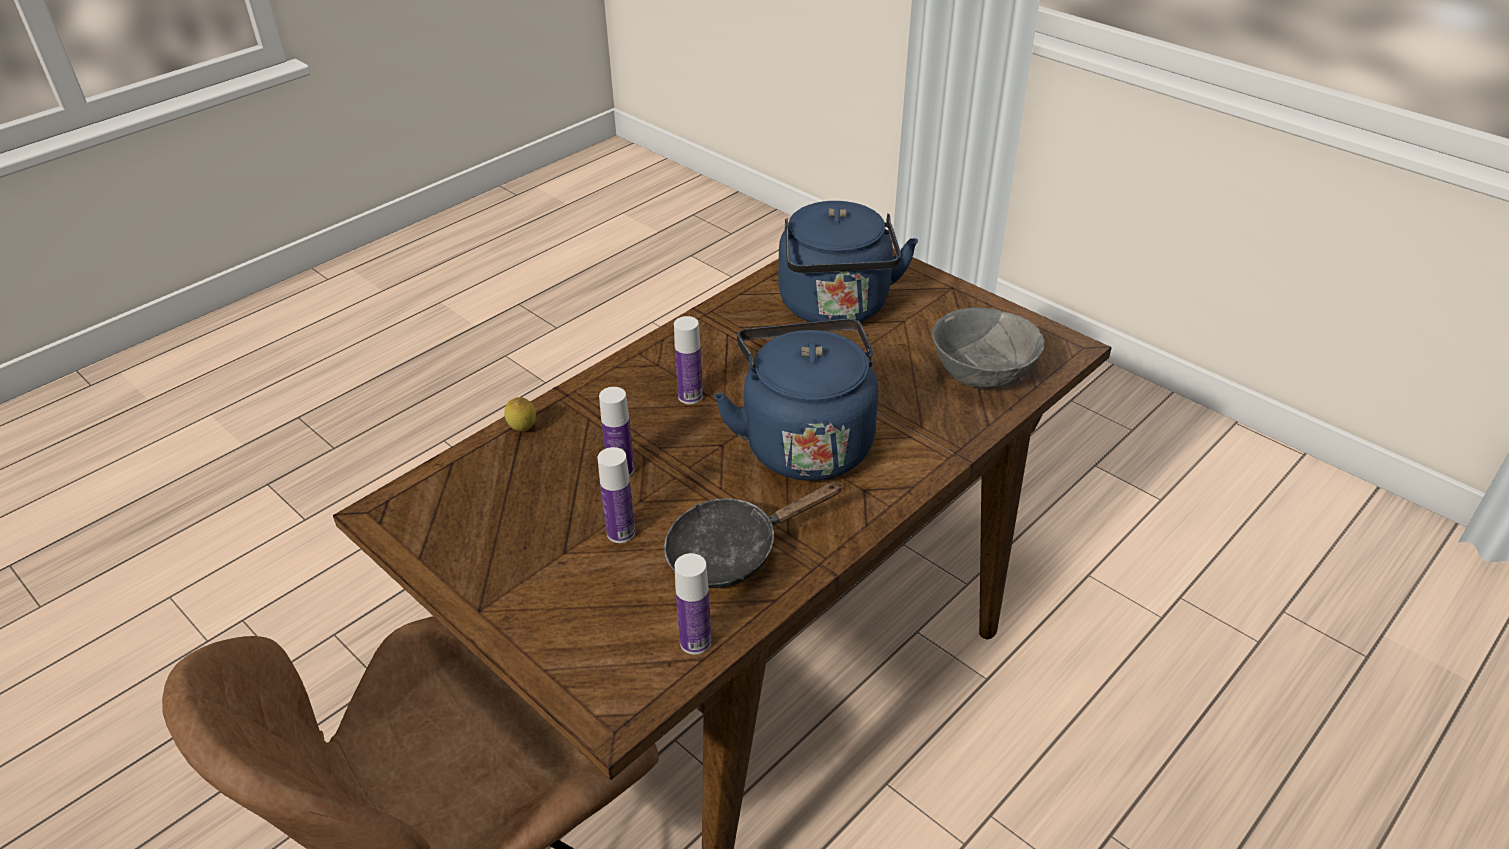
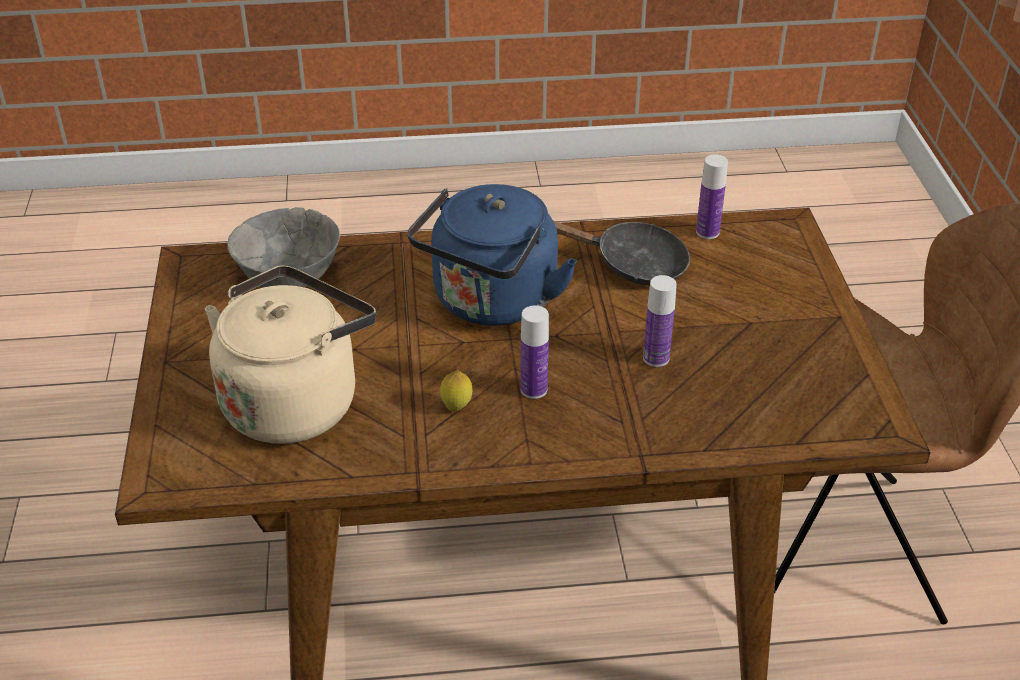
camera: 140 degrees left, 0 degrees up
(523, 430) = (711, 439): lemon -> lemon (456, 407)
(621, 533) = (698, 313): bottle -> none
(836, 309) = (295, 401): blue kettle -> beige kettle

